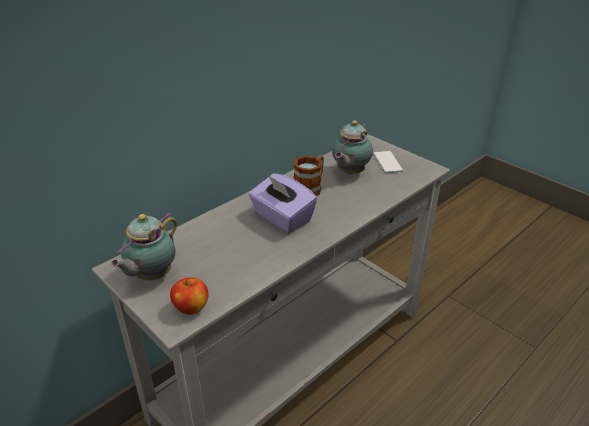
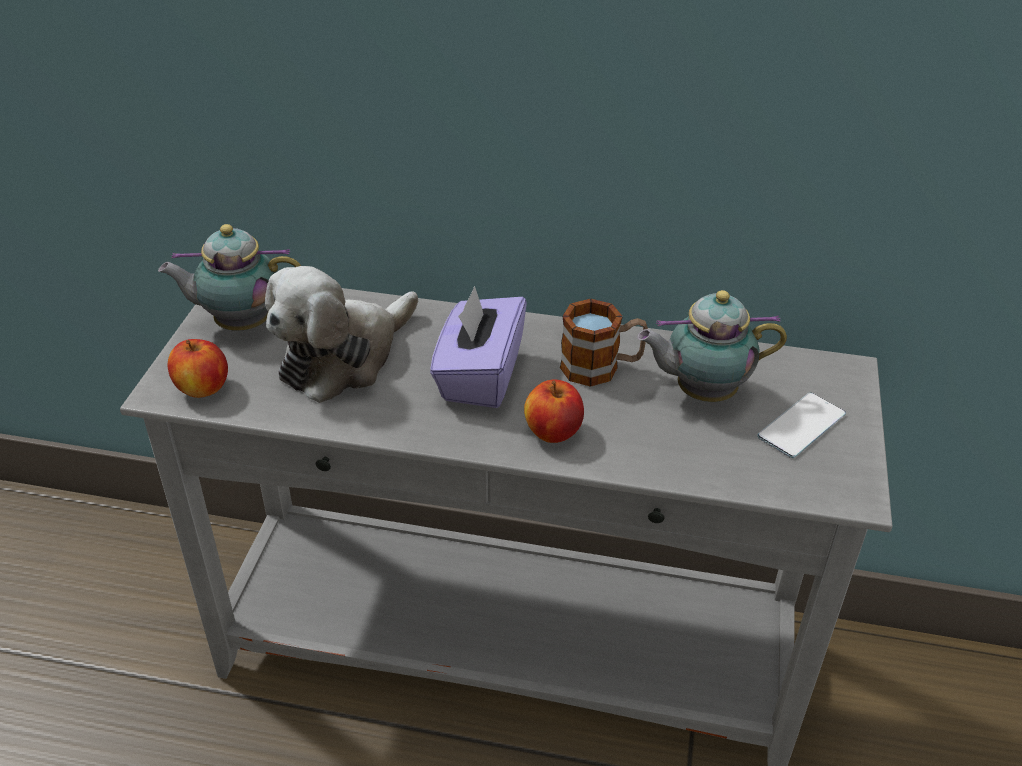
camera: 55 degrees right, 5 degrees up
(223, 251) = (343, 357): none -> plush toy
(338, 215) = (552, 432): none -> apple

